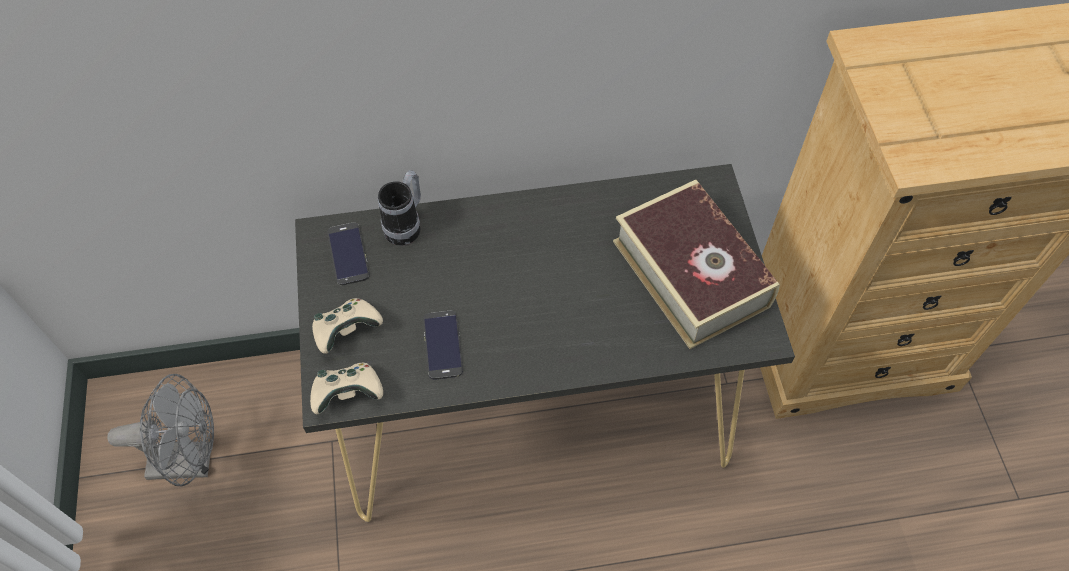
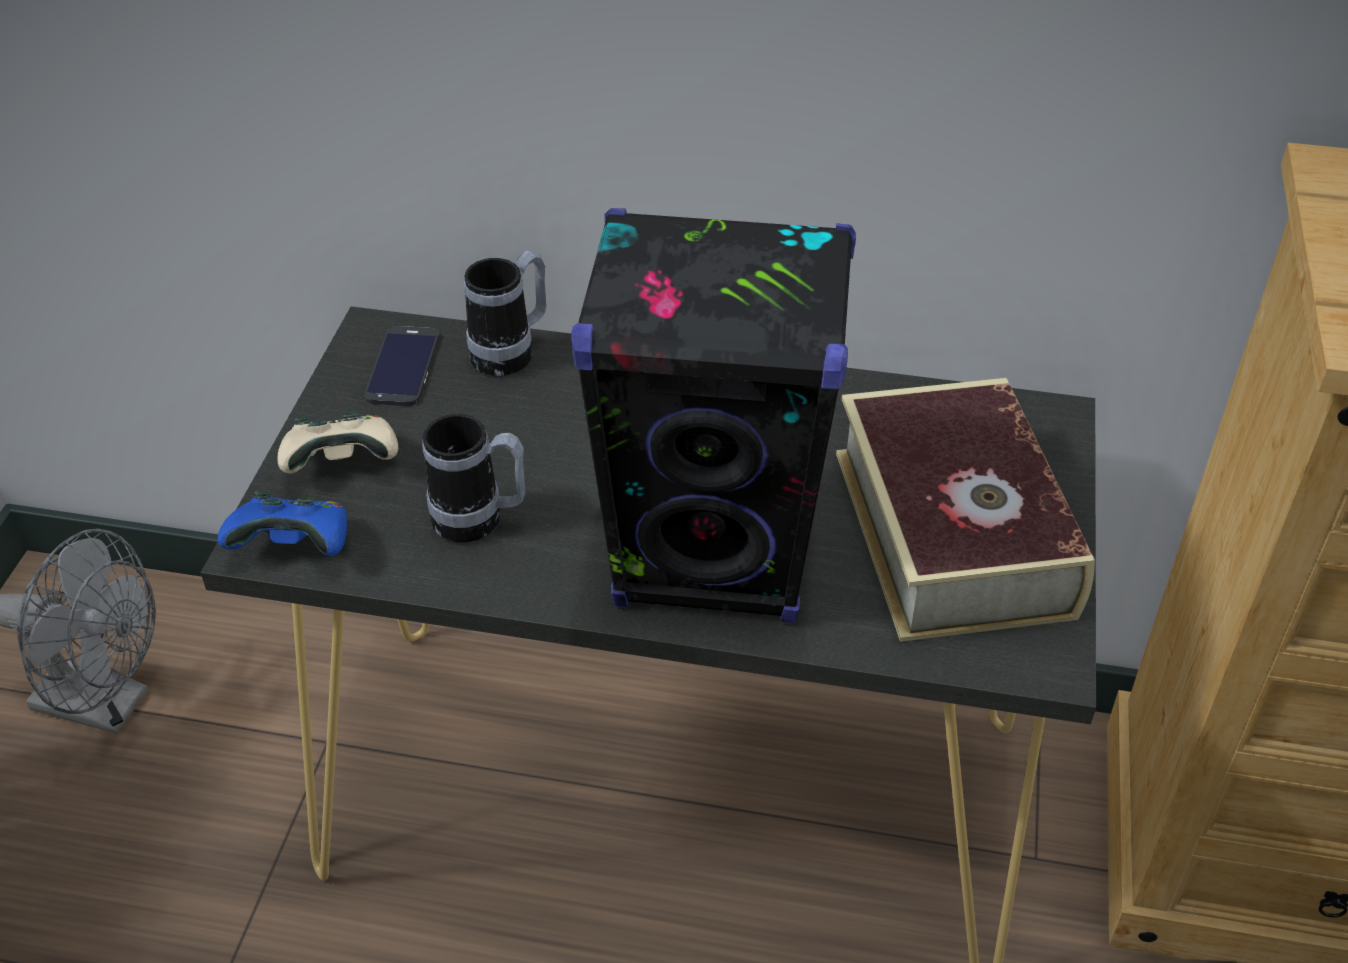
camera: 20 degrees right, 15 degrees down
(348, 394) = (295, 547): beige game controller -> blue game controller
(442, 345) = (480, 522): phone -> mug
(577, 329) = (714, 559): none -> black speaker

